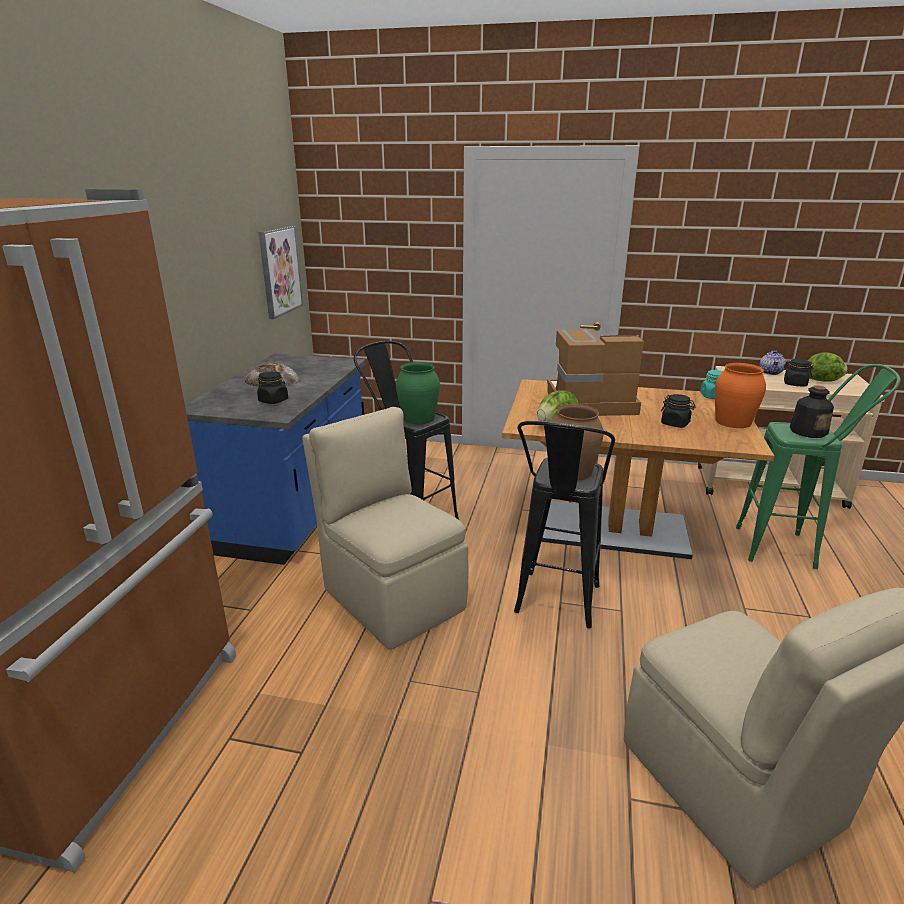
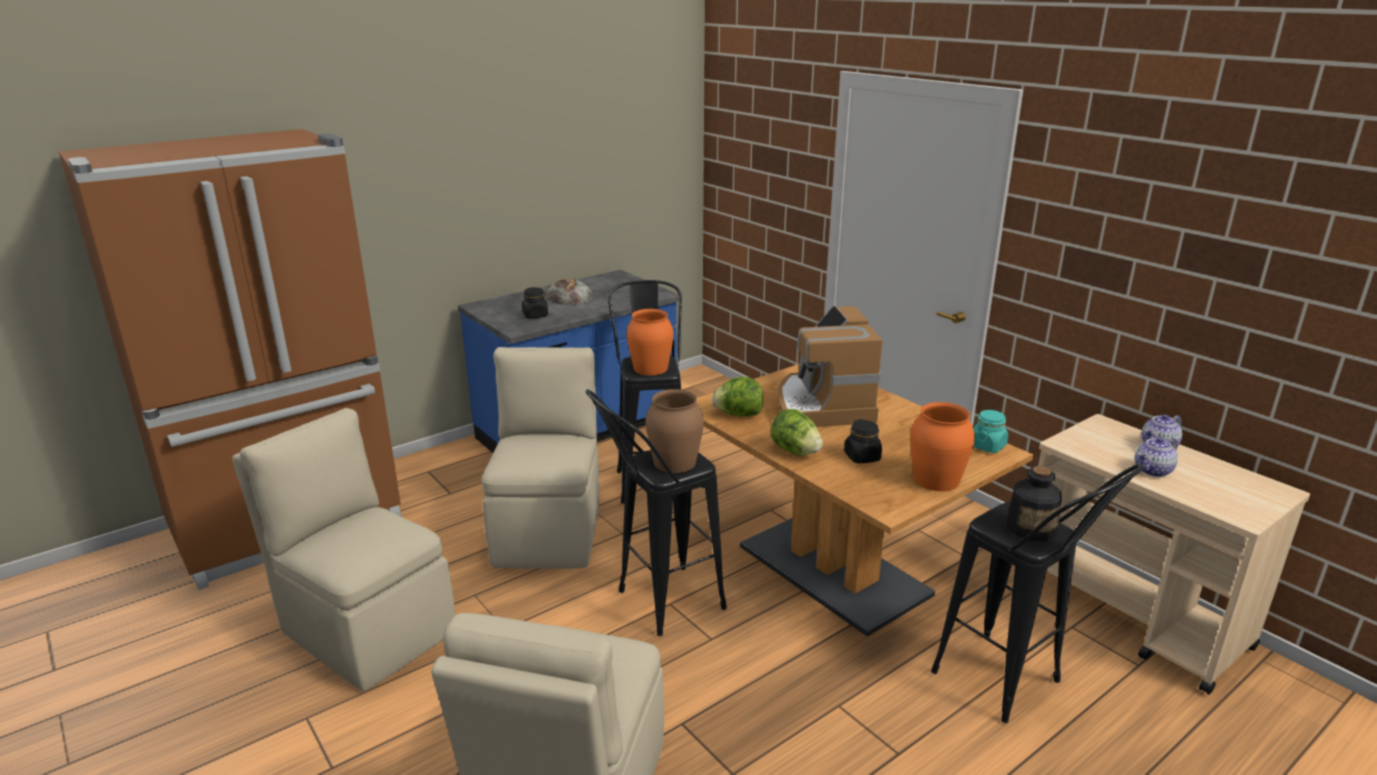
camera: 40 degrees right, 0 degrees up
(279, 271) = (651, 186): picture -> none
(356, 774) = (366, 629): none -> beige chair
(418, 418) = (650, 368): green vase -> orange vase
(589, 403) = (822, 405): coffee machine -> coffee machine turned 135 degrees counterclockwise
(789, 549) = (1011, 688): green stool -> black stool
(794, 384) = (1153, 471): black jar -> teapot
(823, 381) = (1214, 482): lettuce -> lettuce (795, 452)

